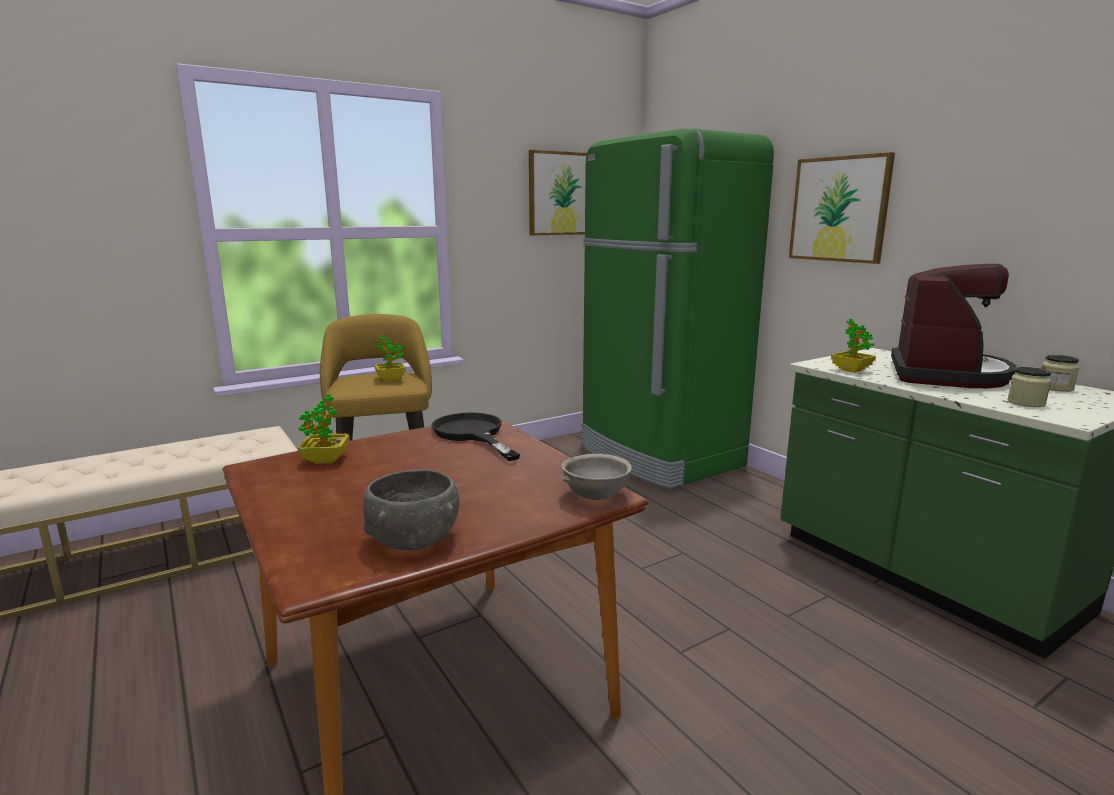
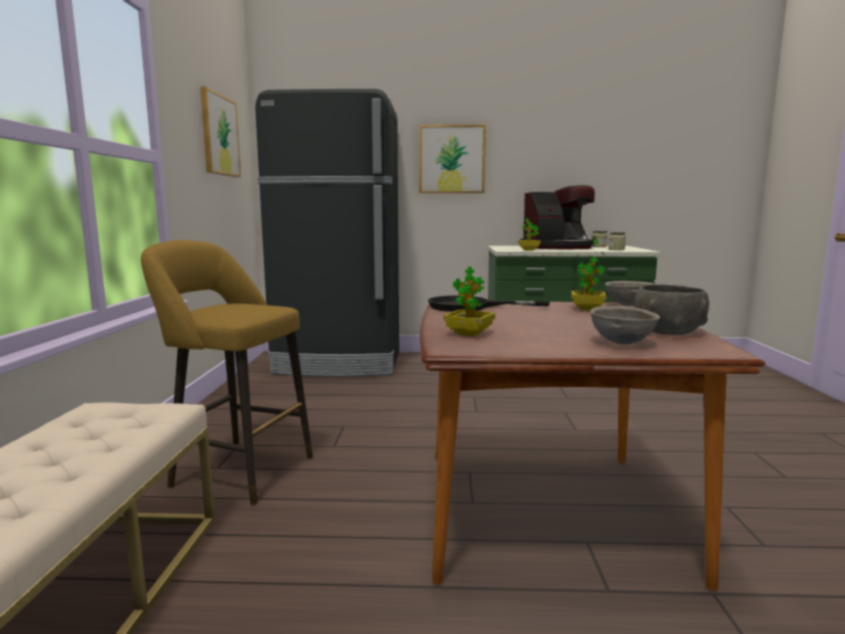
camera: 55 degrees left, 5 degrees down
(325, 524) = (622, 343): none -> grey bowl
(390, 379) = (247, 305): potted plant -> potted plant (587, 309)
(658, 457) = (339, 363): green fridge -> black fridge
(946, 374) = (558, 247): coffee machine -> coffee machine turned 105 degrees clockwise

